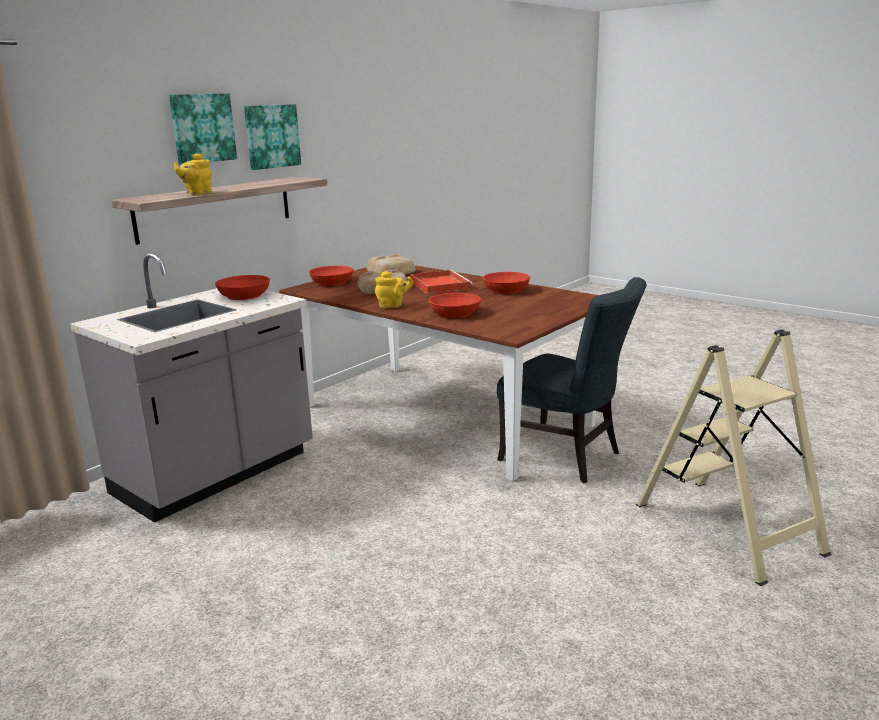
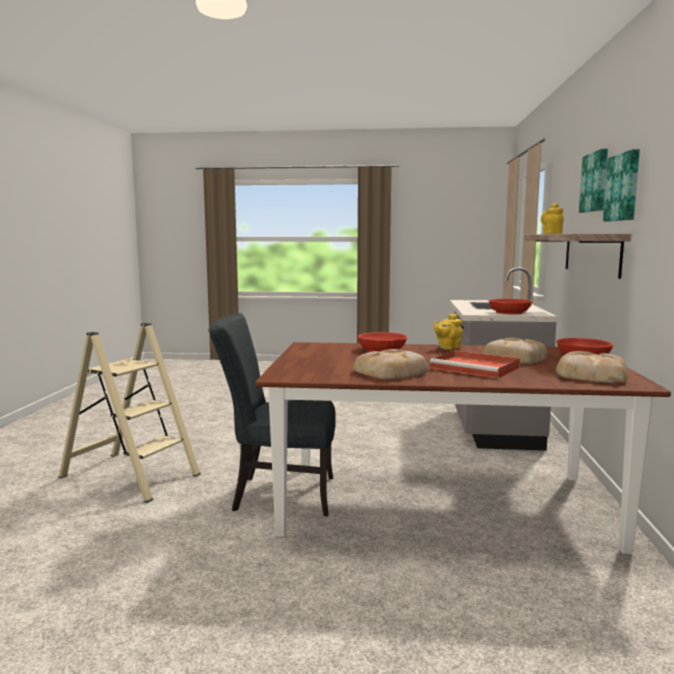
camera: 145 degrees right, 10 degrees down
(506, 290) = (392, 372): red bowl -> bread

